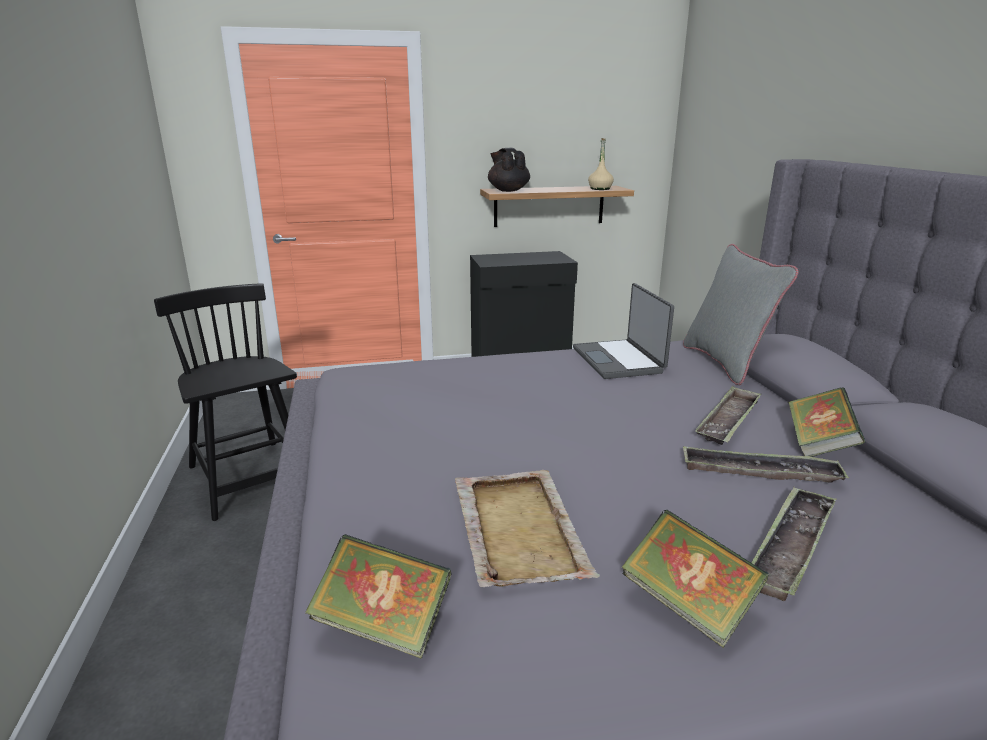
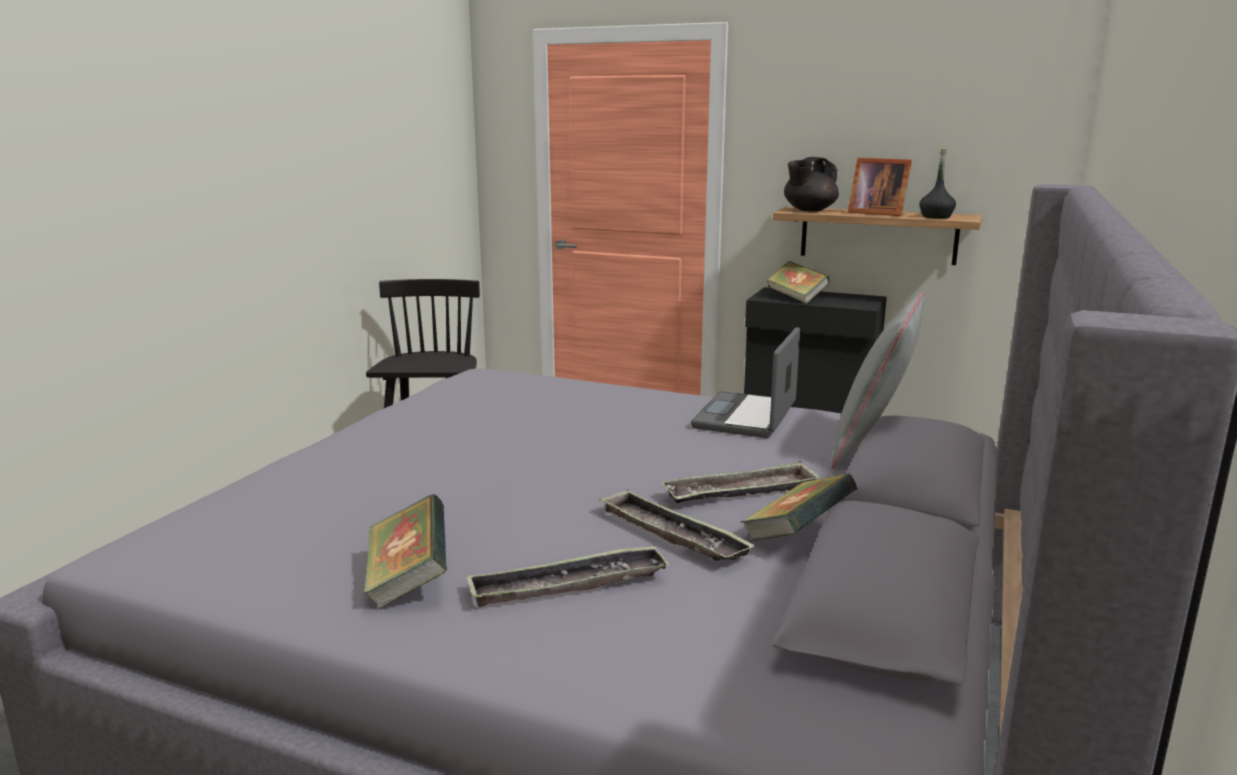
camera: 35 degrees right, 5 degrees down
(383, 625) = (219, 517): book -> book (796, 298)
(508, 190) = (809, 210): black teapot -> black teapot turned 135 degrees counterclockwise
(518, 528) = (392, 501): beige tray -> none
(556, 189) = (876, 213): none -> picture frame
(600, 189) = (936, 217): beige bottle -> black bottle

